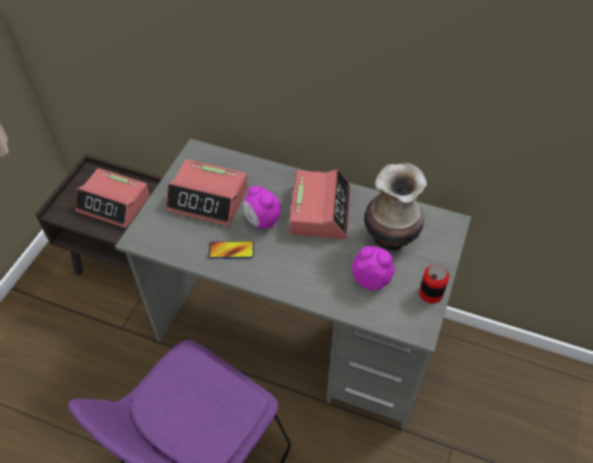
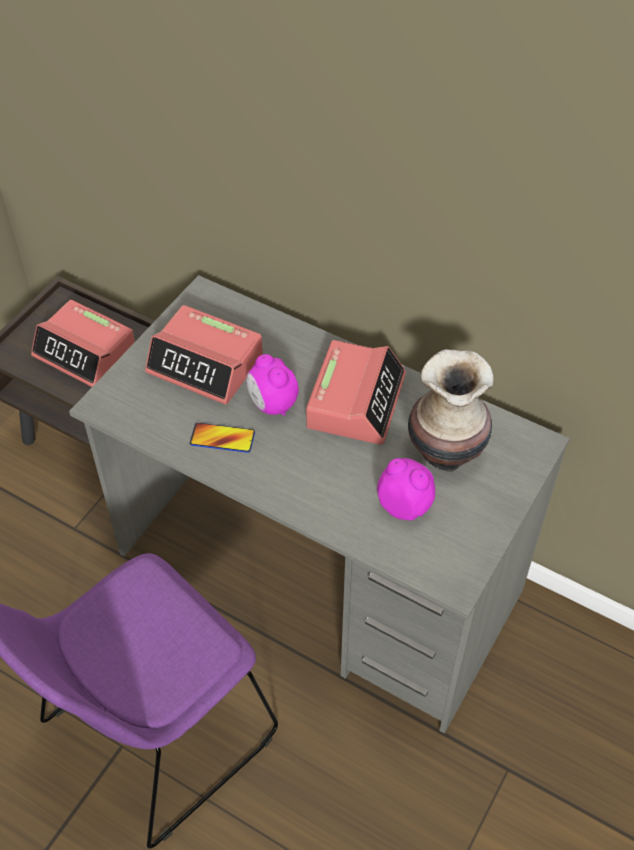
camera: 10 degrees right, 0 degrees up
(430, 293) = (483, 537): can -> none

